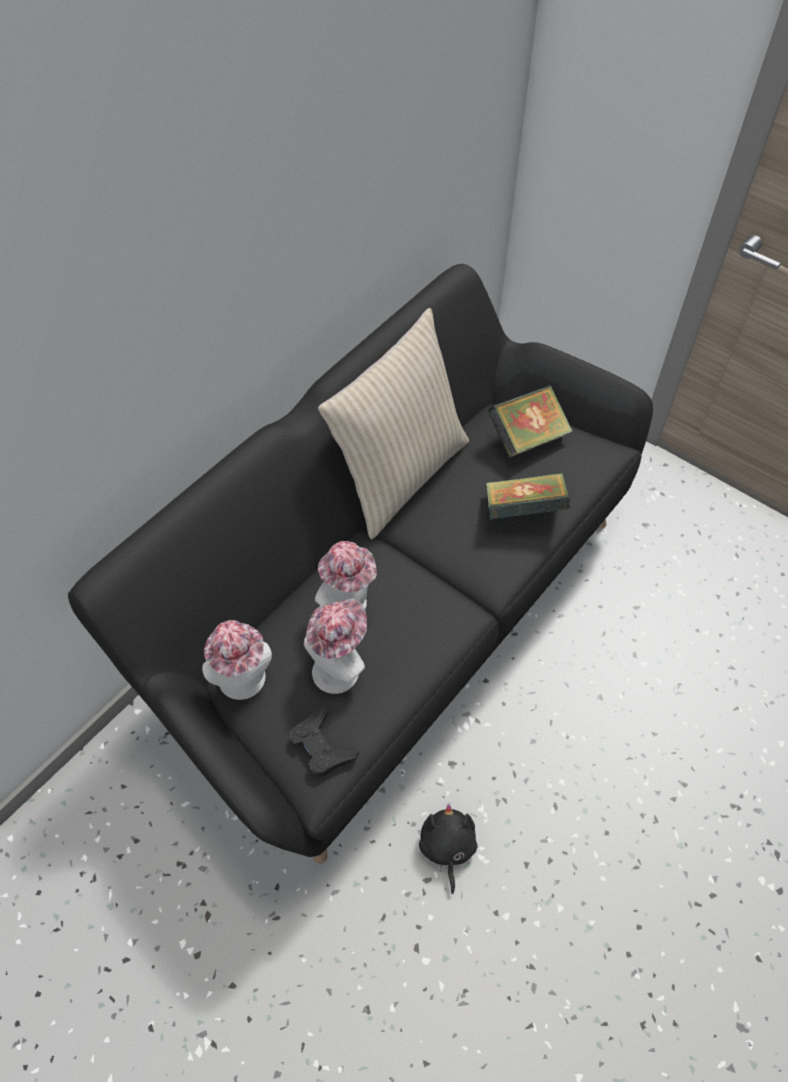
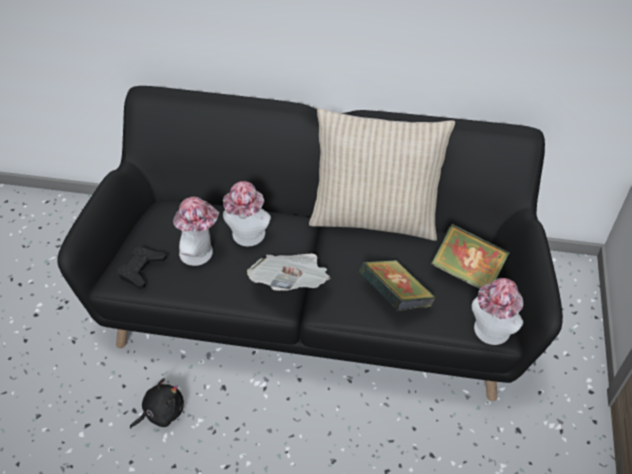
camera: 60 degrees right, 5 degrees down
(244, 683) = (163, 214): hat -> hat (490, 333)
(446, 595) = (291, 283): none -> newspaper

